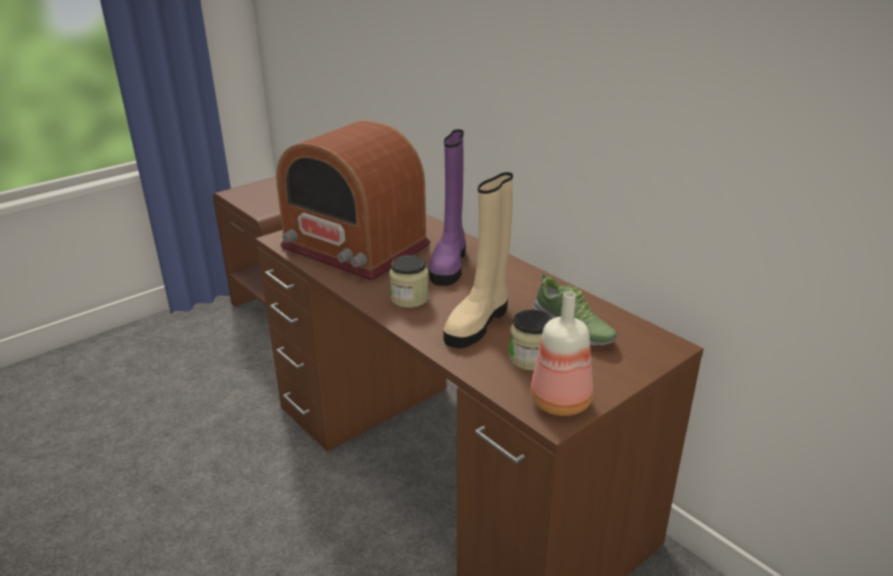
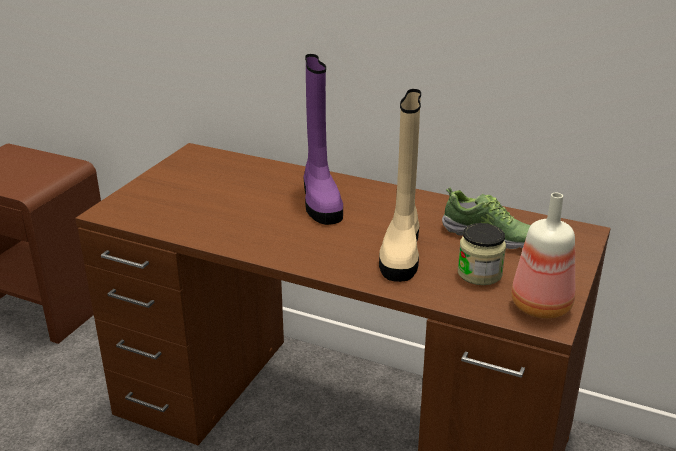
camera: 25 degrees left, 0 degrees up
(355, 247) = (203, 204): radio -> none
(409, 298) = (312, 244): jar -> none

